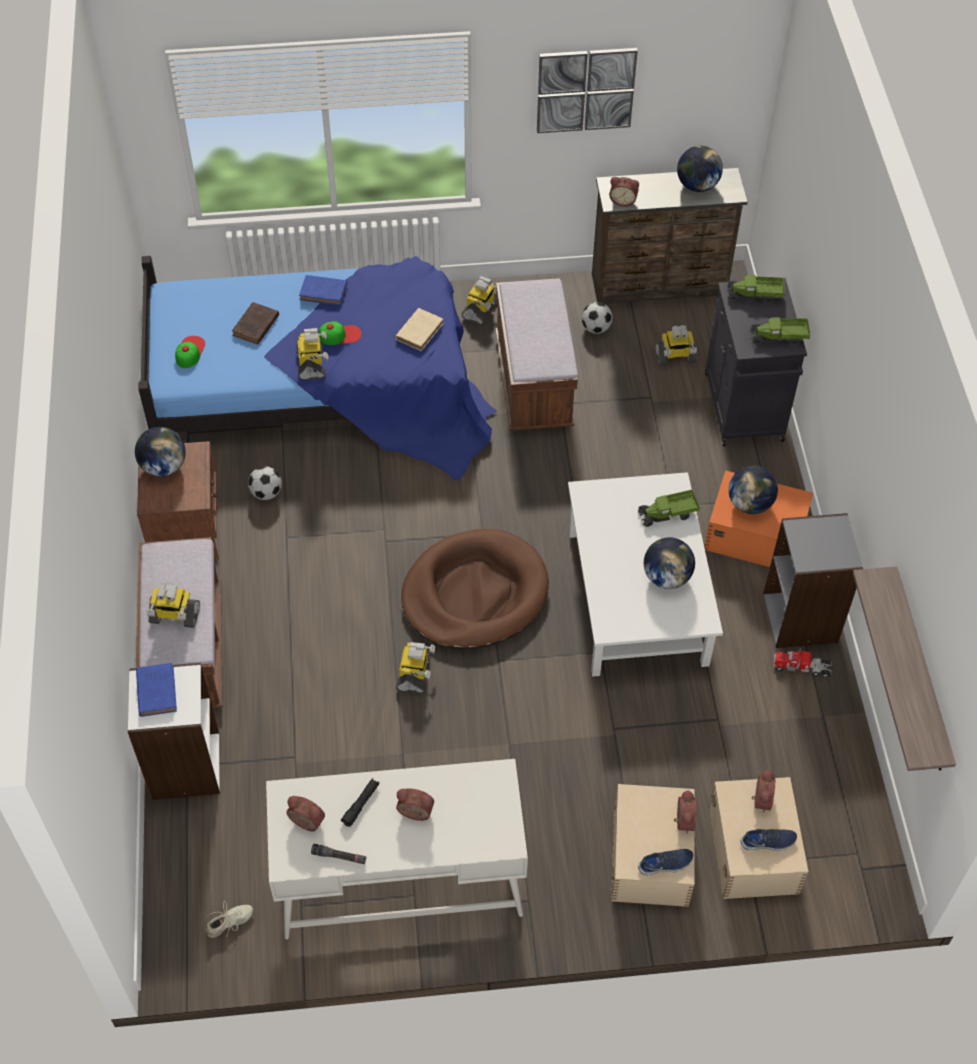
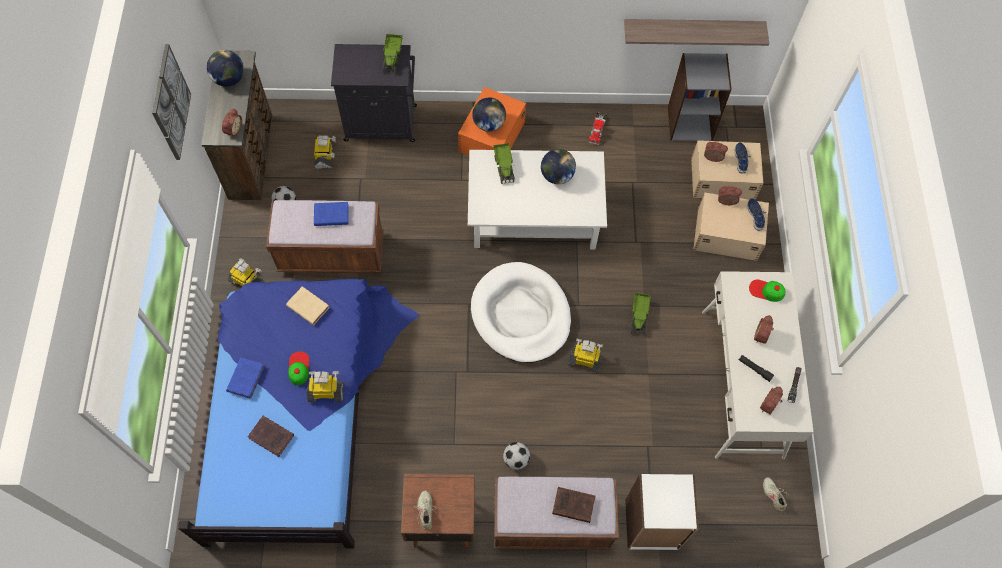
camera: 85 degrees left, 10 degrees up
(156, 690) = (663, 506): blue book -> blue book (330, 215)
(163, 467) = (426, 511): globe -> beige shoe
(174, 616) = (572, 505): toy robot -> brown book
(189, 351) = (290, 493): cap -> cap (766, 291)
(266, 493) = (407, 457): football -> football (516, 459)
(474, 594) = (521, 314): brown dog bed -> white dog bed
(755, 295) = (349, 64): toy truck -> toy truck (639, 316)
(801, 618) = (560, 123): grey bookcase -> grey bookcase (689, 123)

